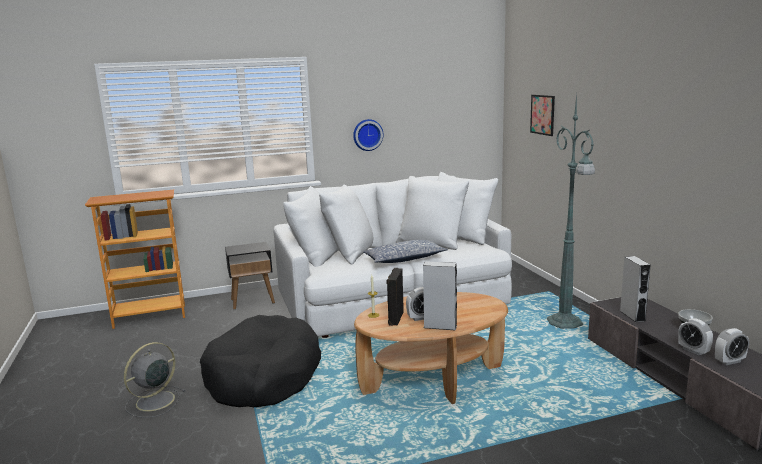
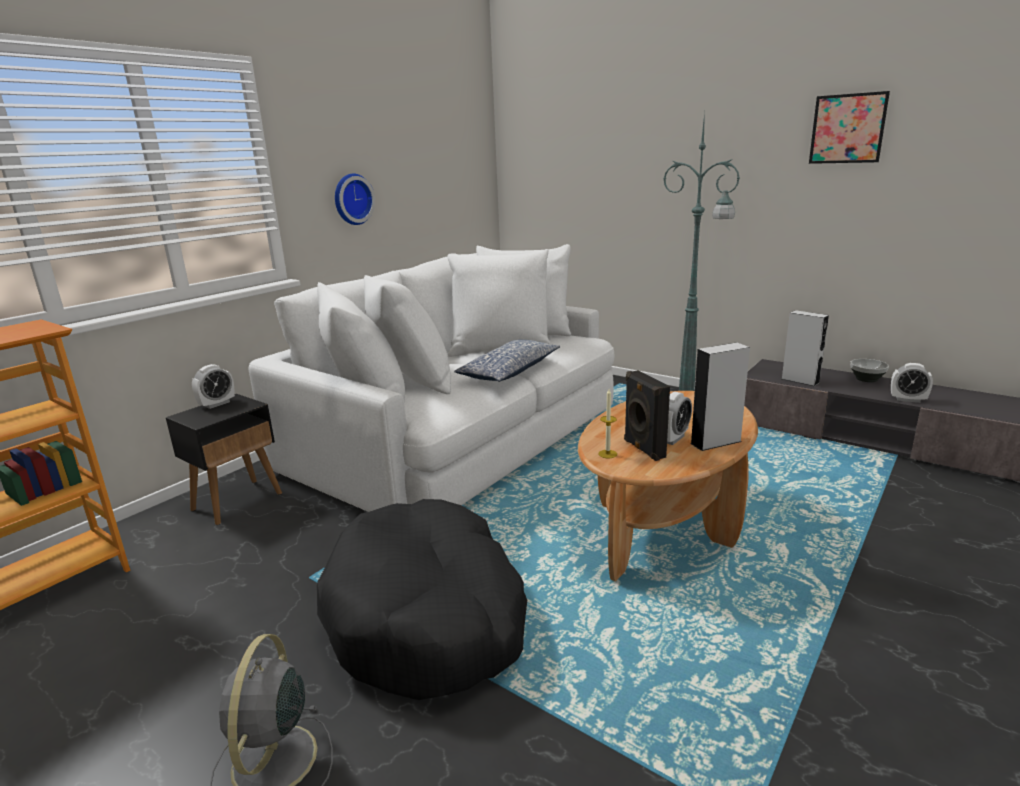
camera: 35 degrees left, 5 degrees up
(542, 114) = (578, 161): picture -> picture (847, 128)
(729, 361) = (949, 401): alarm clock -> alarm clock (217, 404)

